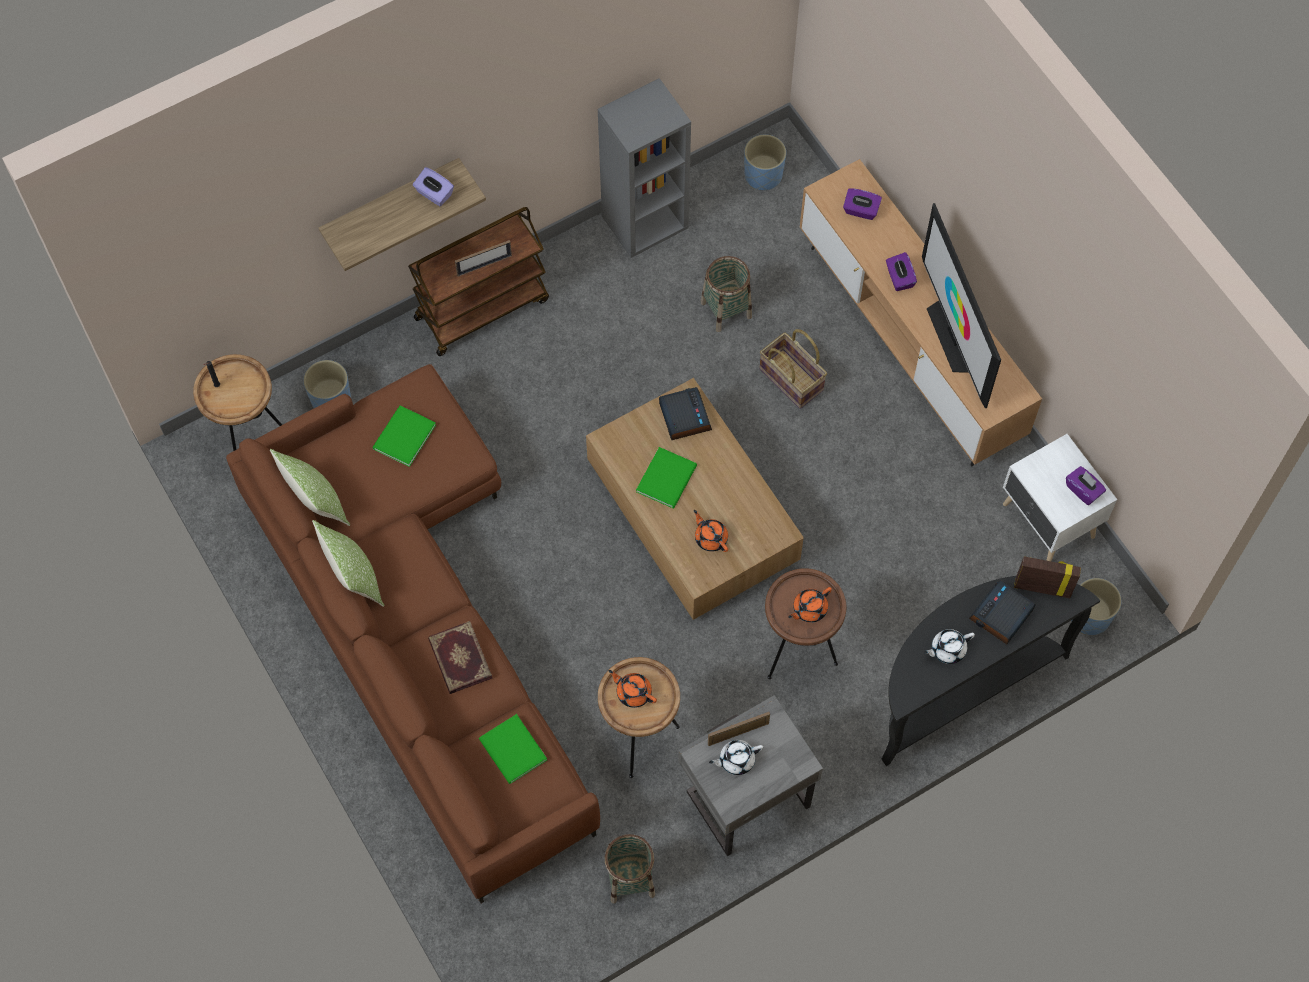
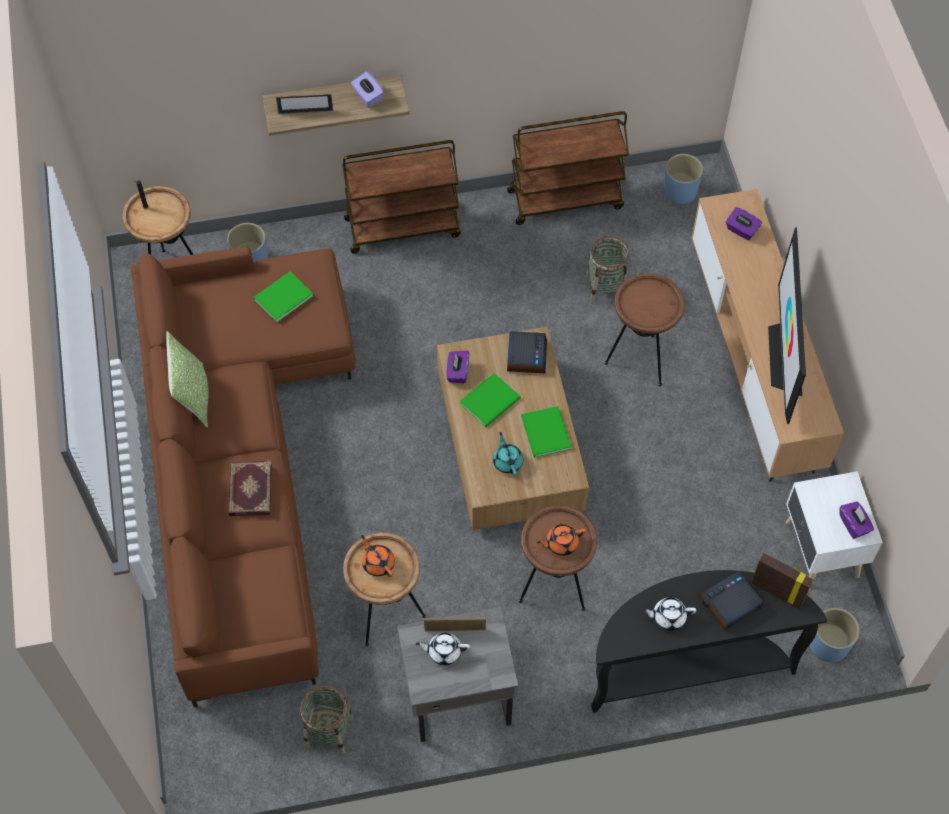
camera: 20 degrees right, 5 degrees down
(316, 502) = (190, 327): pillow -> none
(484, 265) = (404, 181): picture frame -> picture frame (305, 111)
(512, 752) = (260, 582): green book -> green book (545, 434)
(645, 221) = (566, 198): grey bookcase -> brown cart
(710, 538) = (507, 461): orange teapot -> turquoise teapot
(792, 379) = (639, 361): basket -> brown side table
(899, 278) = (754, 294): purple tissue box -> purple tissue box (457, 372)

